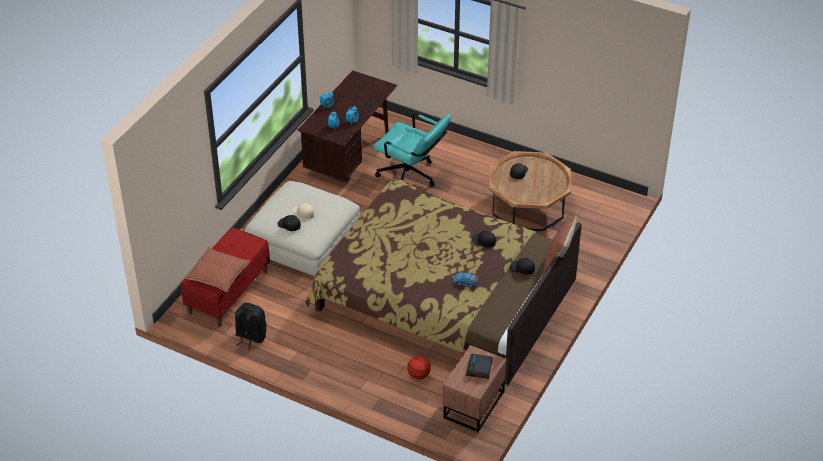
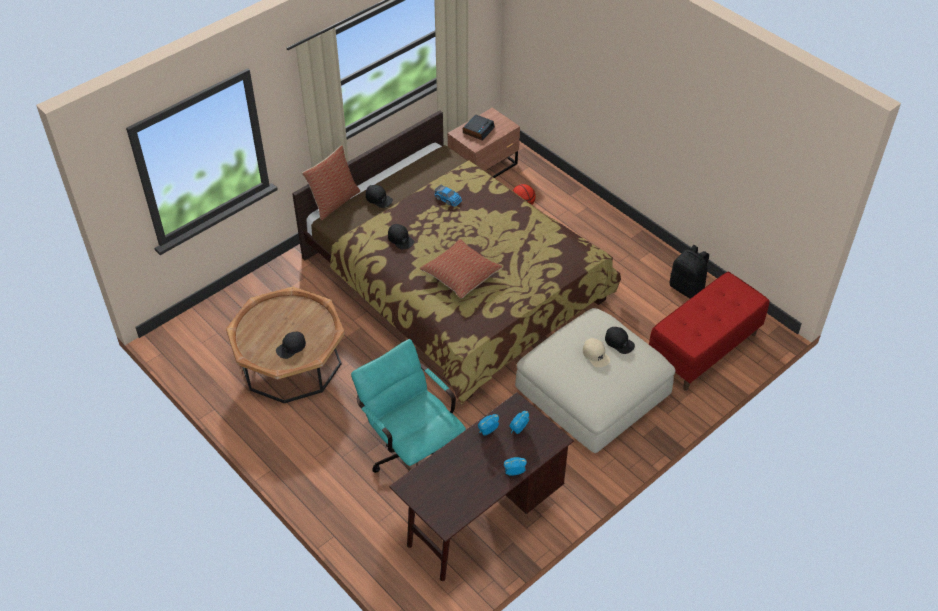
camera: 160 degrees left, 5 degrees up
(218, 275) = (722, 296): pillow -> pillow (461, 275)

